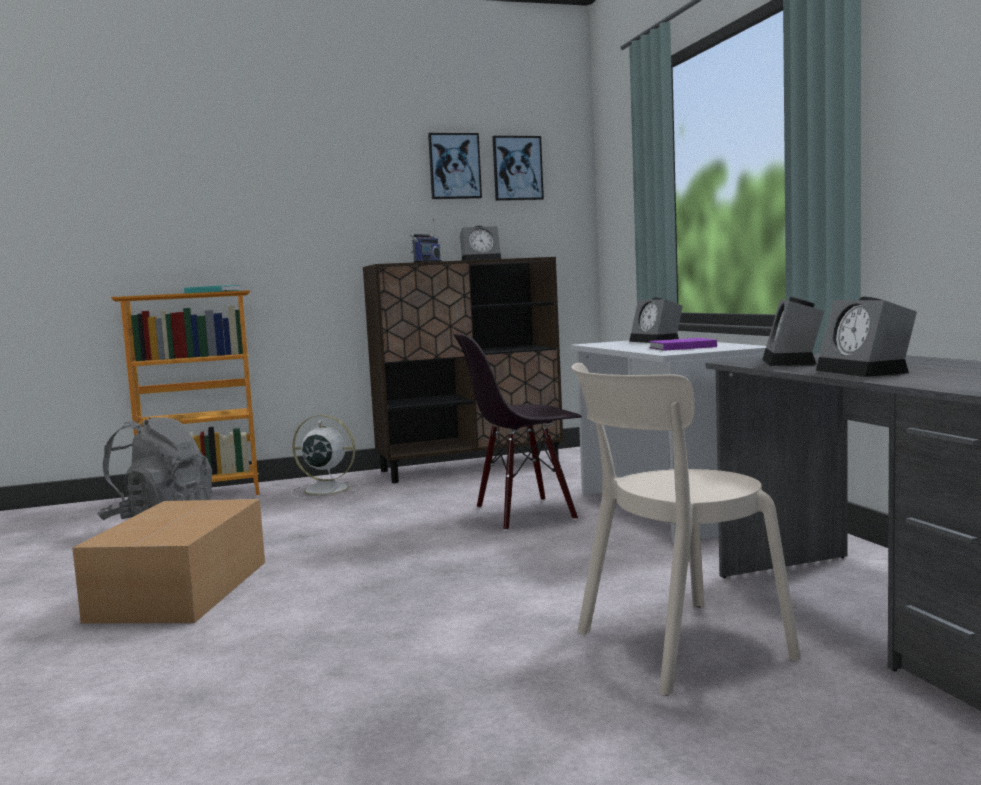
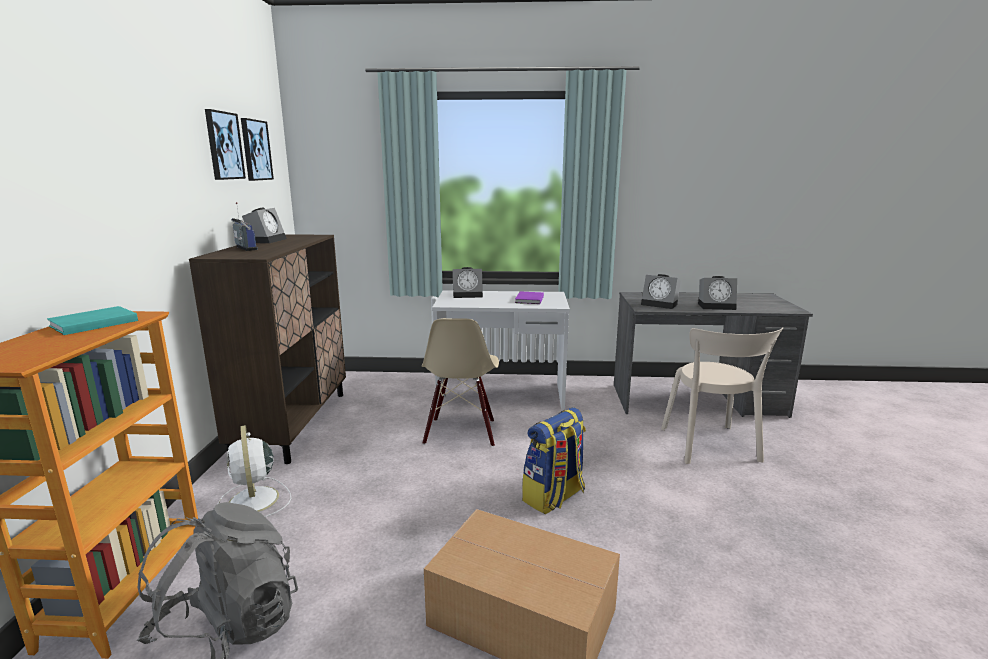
camera: 70 degrees left, 10 degrees up
(324, 490) = (254, 501): white fan -> white fan turned 60 degrees counterclockwise
(403, 572) = (554, 497): none -> backpack
(524, 514) = (461, 432): black chair -> beige chair

